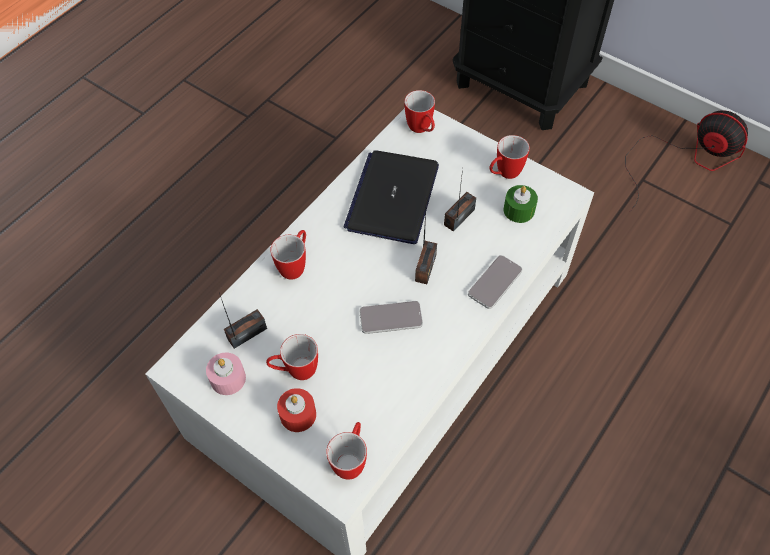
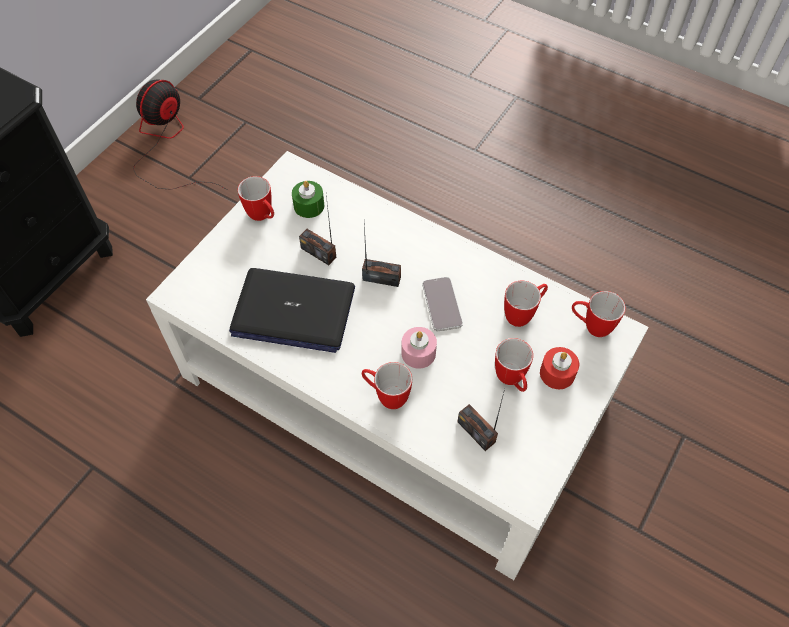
camera: 95 degrees left, 0 degrees up
(228, 378) = (530, 442): pink candle -> pink candle (418, 353)
(421, 130) = (196, 289): mug -> mug (523, 314)
(495, 282) = (394, 224): phone -> none

